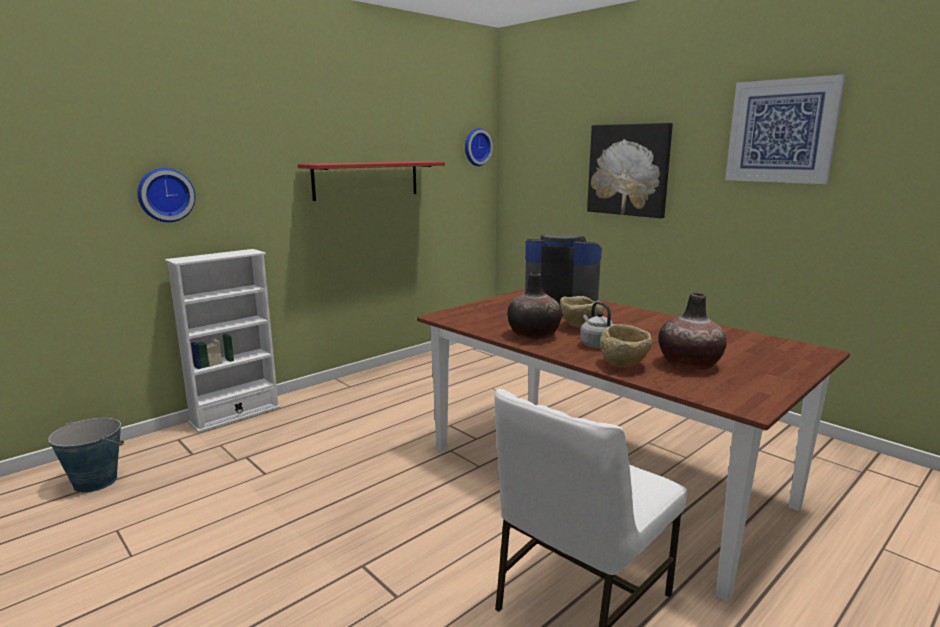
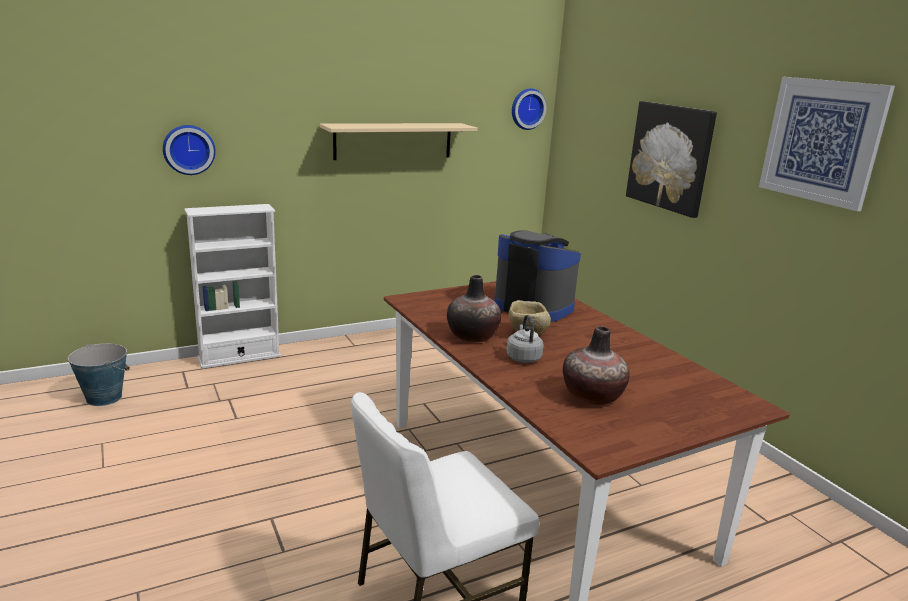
camera: 15 degrees right, 5 degrees up
(366, 180) = (393, 141): red shelf -> beige shelf
(624, 365) = (526, 385): beige bowl -> none

